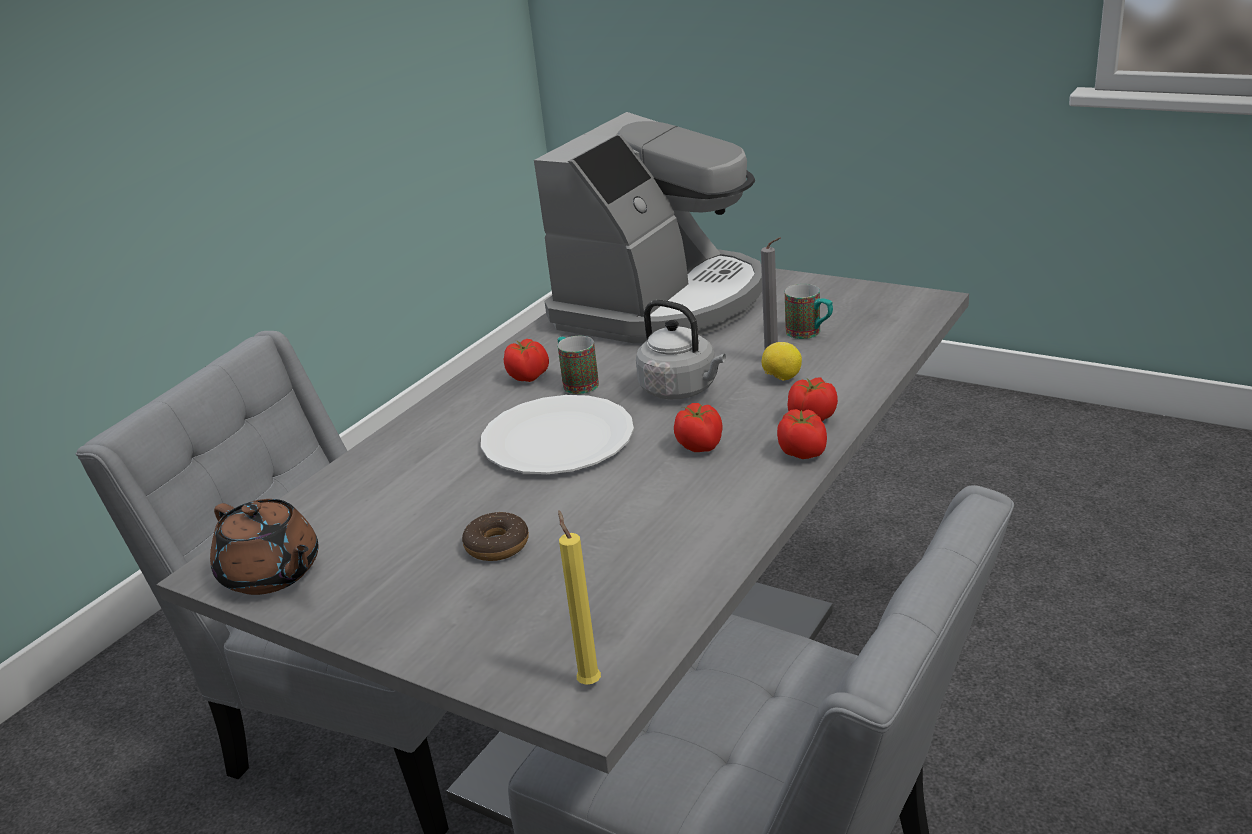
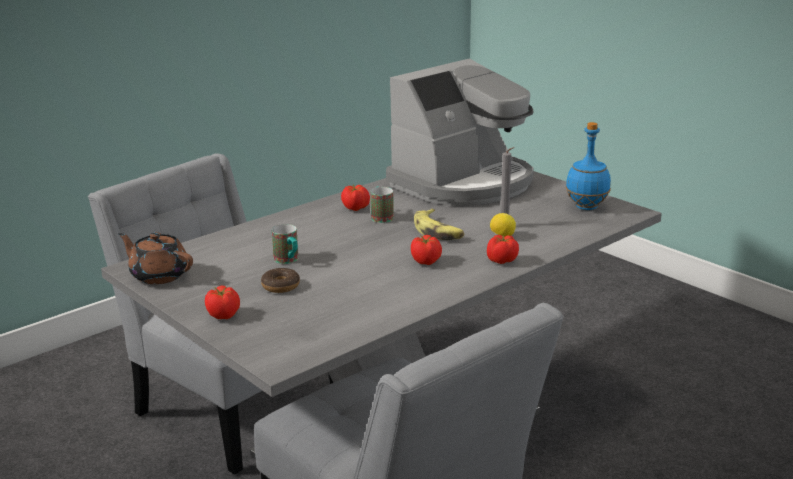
camera: 15 degrees right, 5 degrees down
(272, 574) = (159, 275): brown teapot -> brown teapot turned 150 degrees clockwise
(558, 439) = (349, 242): white plate -> none
(588, 681) = (284, 354): yellow candle -> none
(681, 390) = (438, 231): grey kettle -> banana
(803, 452) = (482, 276): tomato -> tomato (224, 315)
(810, 333) = (540, 216): mug -> mug (288, 260)
(862, 305) = (586, 207): none -> blue bottle

